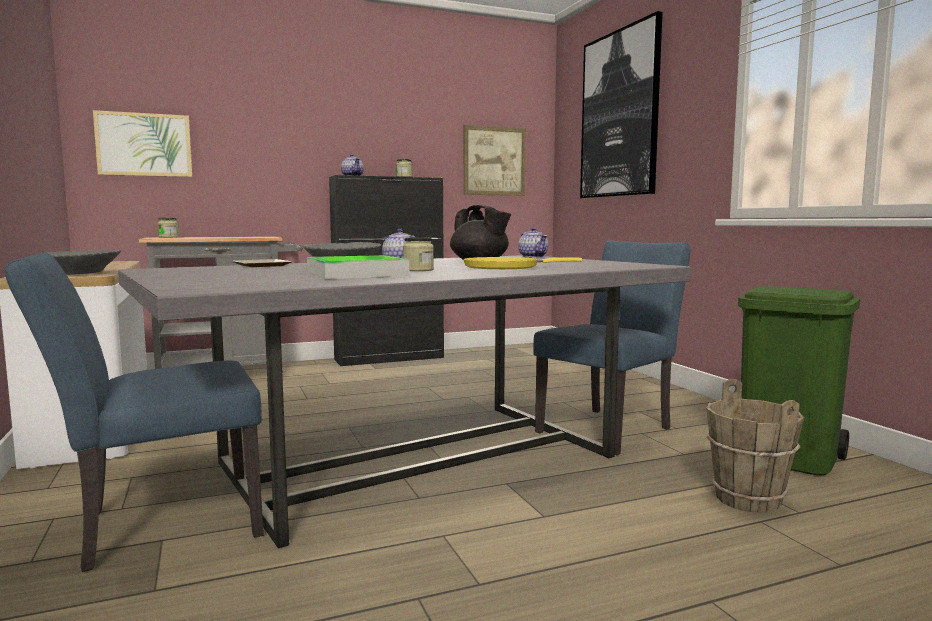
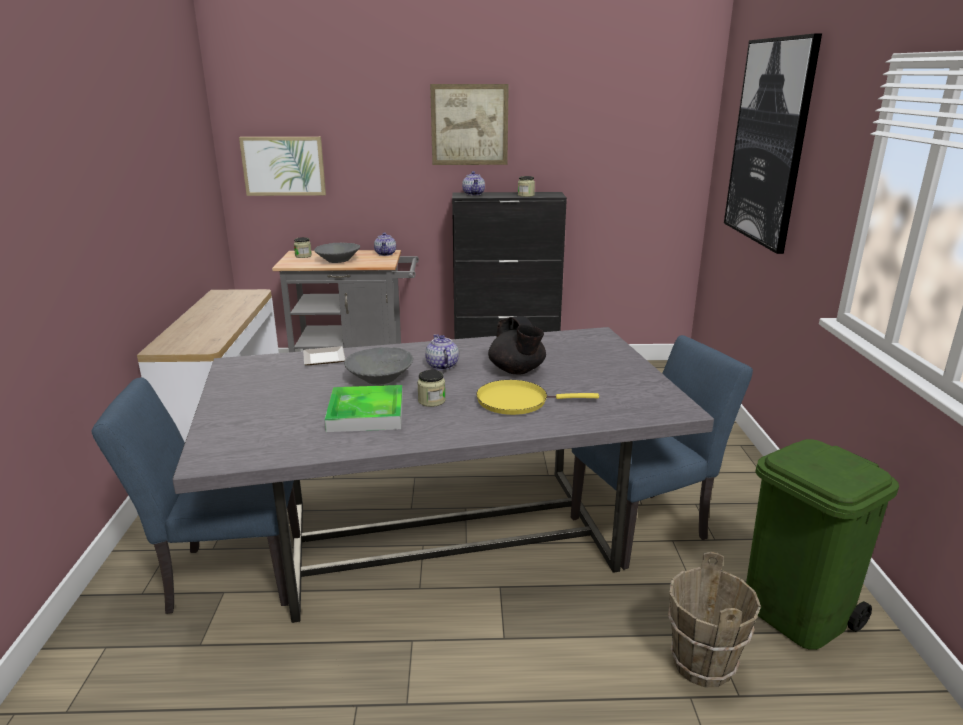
camera: 20 degrees right, 15 degrees up
(81, 273) = (199, 343): grey bowl -> grey bowl (338, 261)
(494, 161) = (637, 167): picture -> picture (469, 125)
(533, 256) = (601, 340): teapot -> teapot (385, 254)

